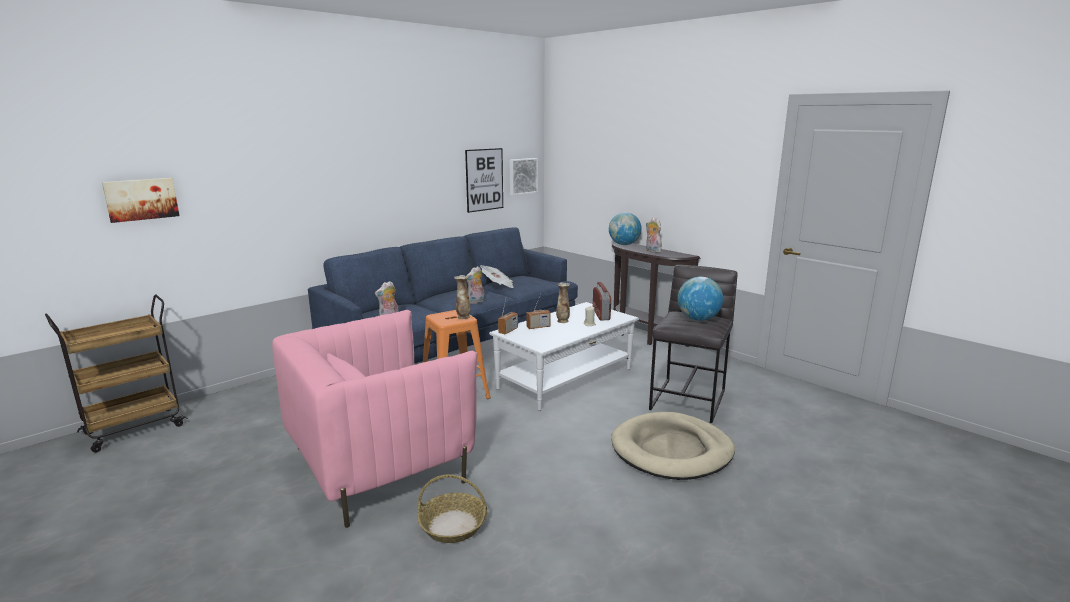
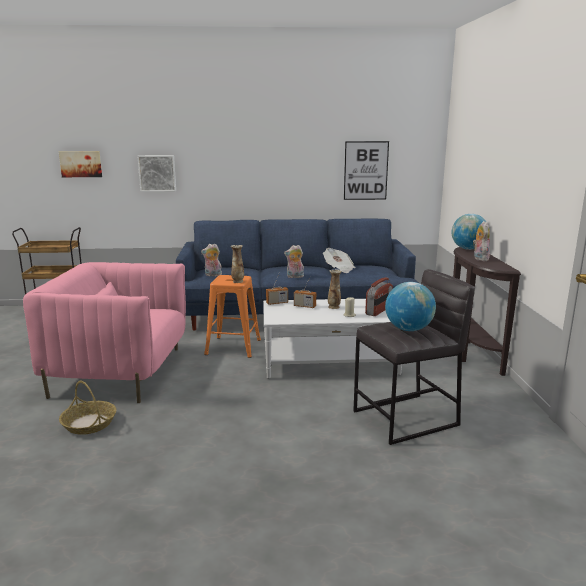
camera: 40 degrees right, 0 degrees up
(522, 176) = (413, 170): picture -> picture (157, 173)
(672, 450) = (310, 448): beige dog bed -> none

